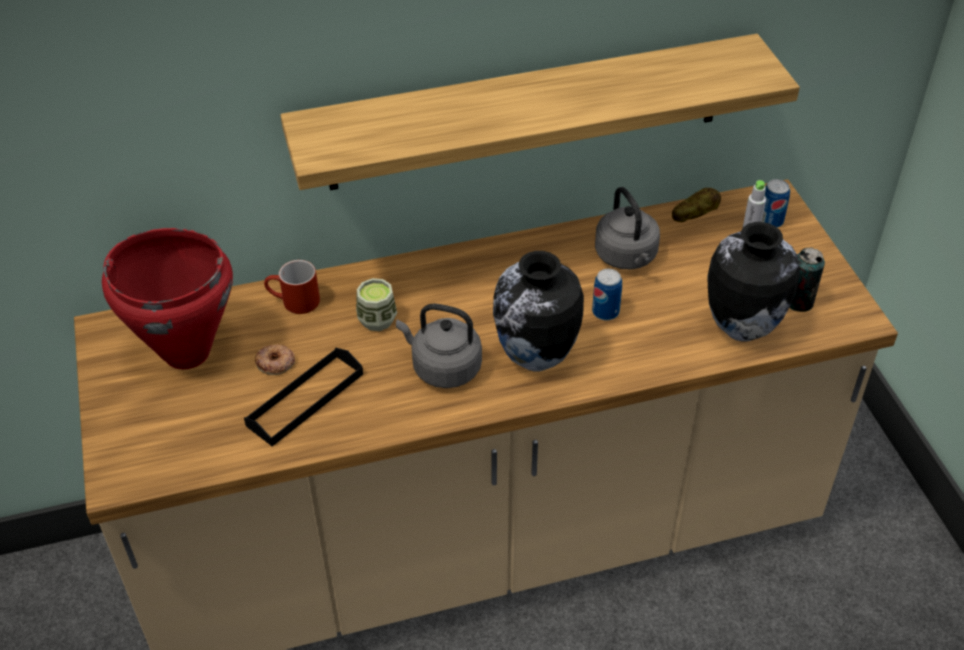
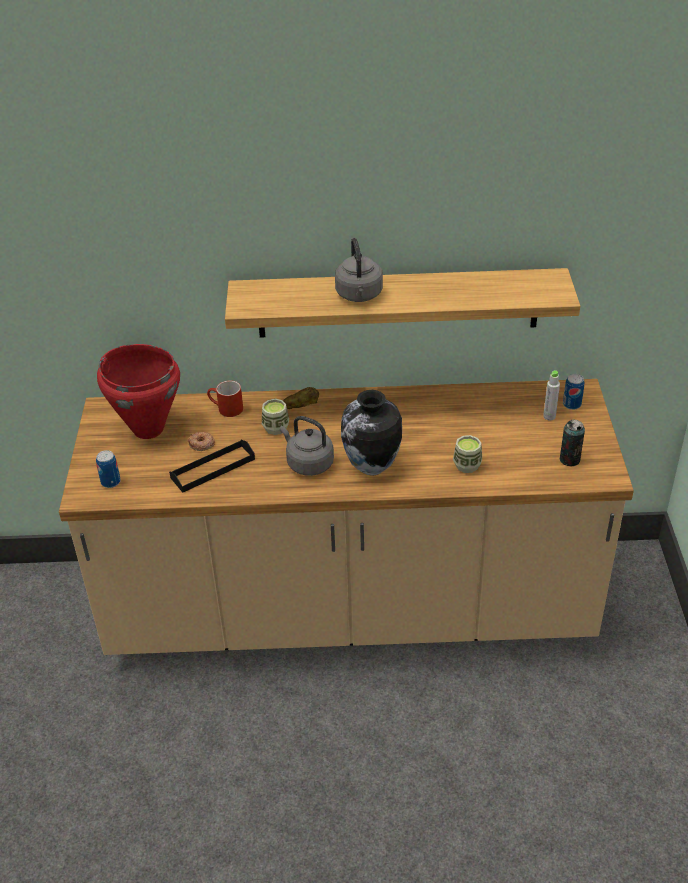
camera: 15 degrees right, 5 degrees down
(605, 312) = (430, 446): can -> can (110, 482)
(627, 257) = (459, 413): grey kettle -> grey kettle (359, 295)
(666, 333) = (467, 465): none -> cup
(694, 216) = (518, 393): potato -> potato (301, 406)
(740, 328) = (520, 470): vase -> none

